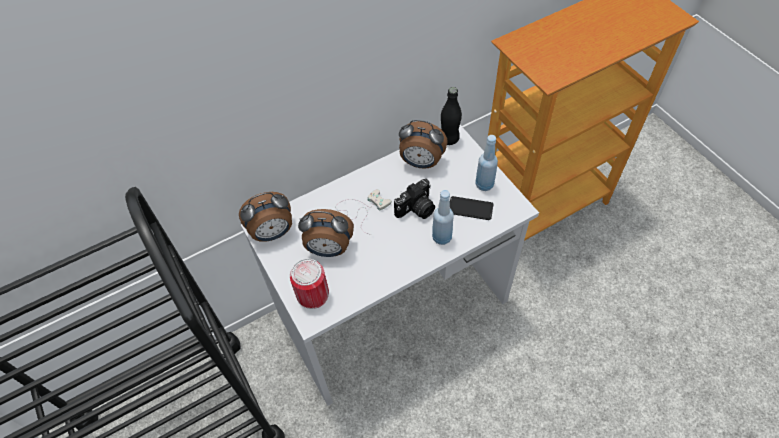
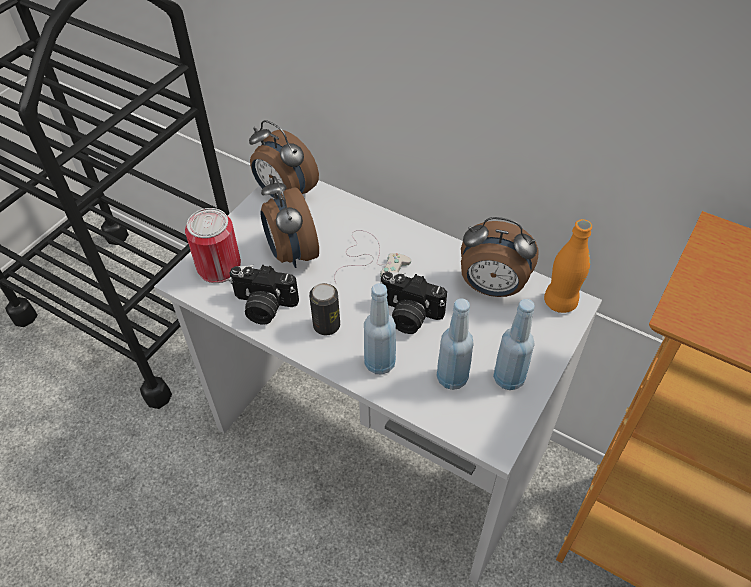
camera: 60 degrees right, 5 degrees down
(363, 280) = (263, 307): none -> camera
(399, 252) = (326, 325): none -> can
(421, 163) = (492, 288): alarm clock -> alarm clock turned 60 degrees counterclockwise
(449, 139) = (560, 302): black bottle -> orange bottle
(470, 208) = (452, 378): phone -> blue bottle

